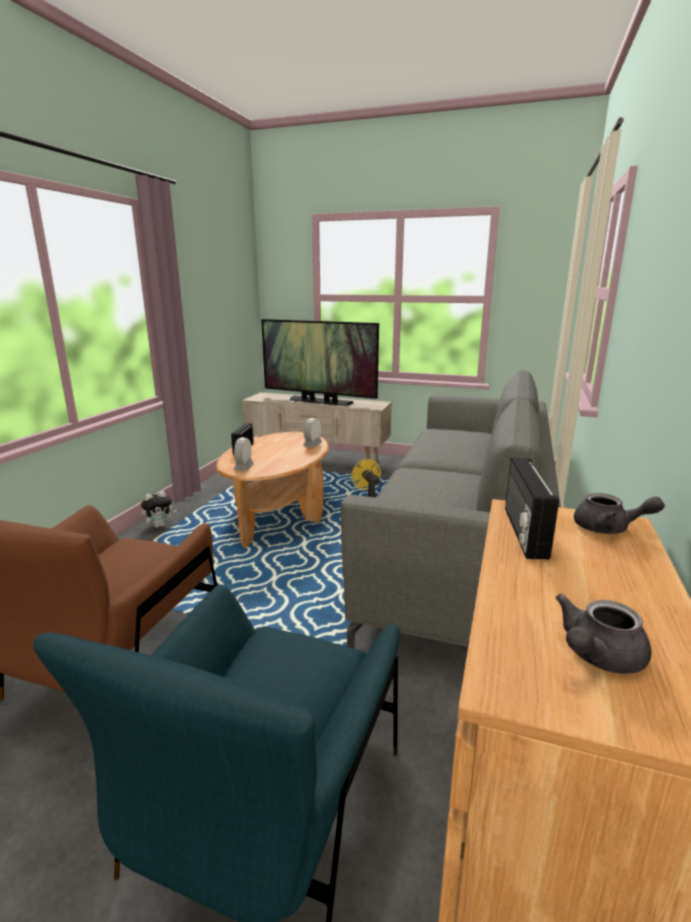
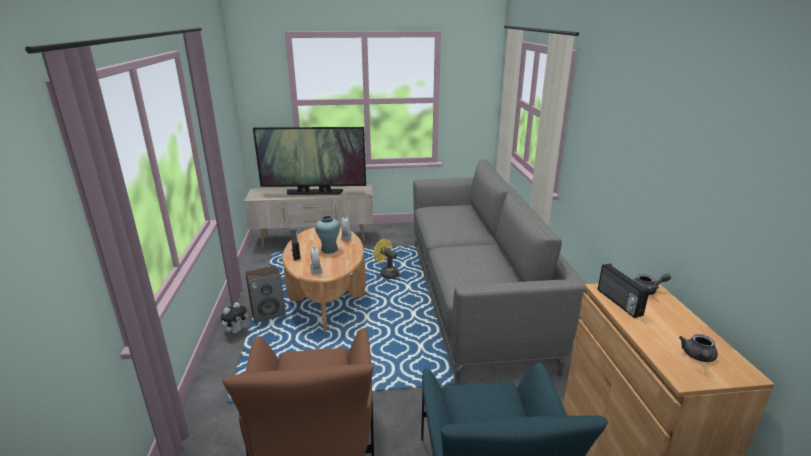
camera: 25 degrees left, 5 degrees up
(205, 517) = (268, 313): none -> speaker
(281, 452) = (329, 249): none -> turquoise vase

